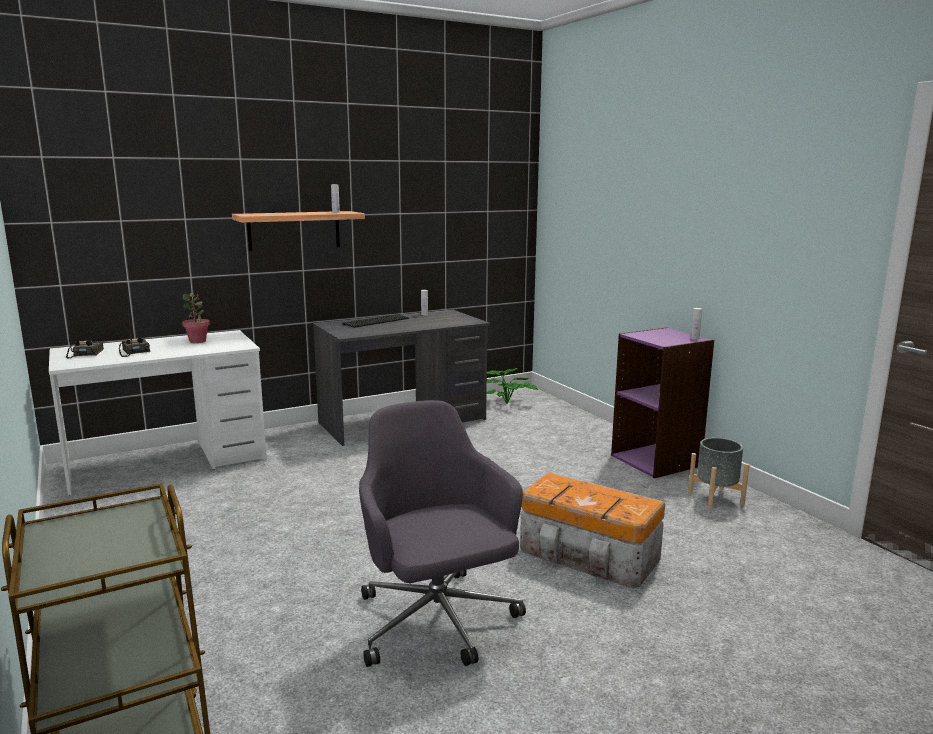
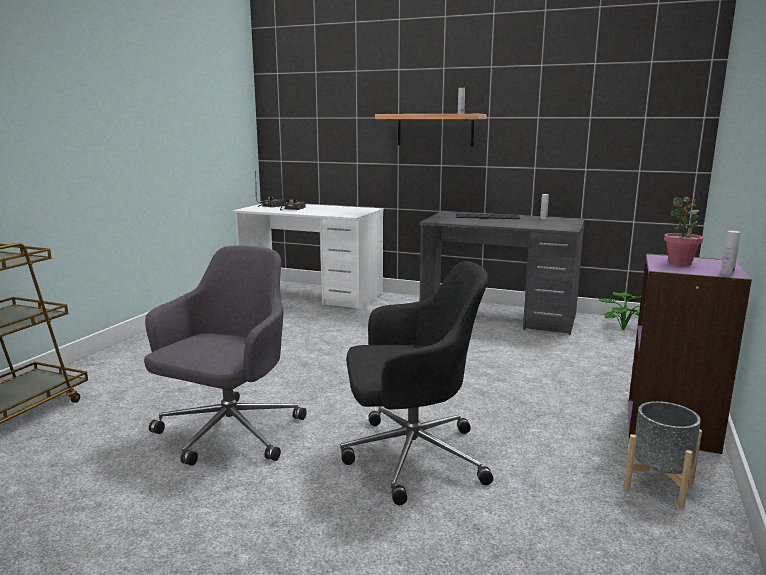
camera: 50 degrees right, 0 degrees up
(198, 341) = (339, 209): potted plant -> potted plant (680, 263)
(589, 556) = (410, 457): storage box -> black office chair

